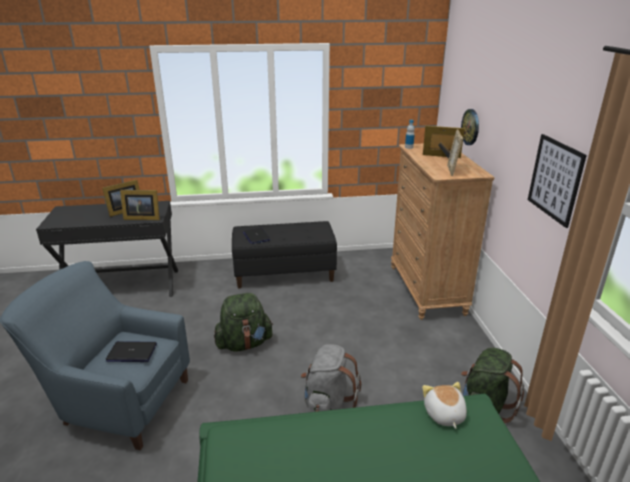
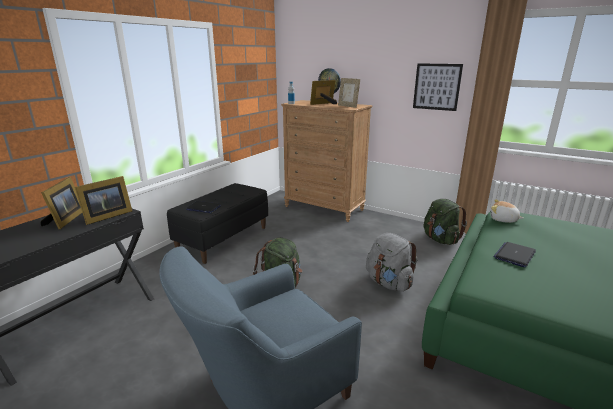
camera: 50 degrees left, 5 degrees down
(132, 352) = (292, 311): laptop -> laptop (514, 255)

